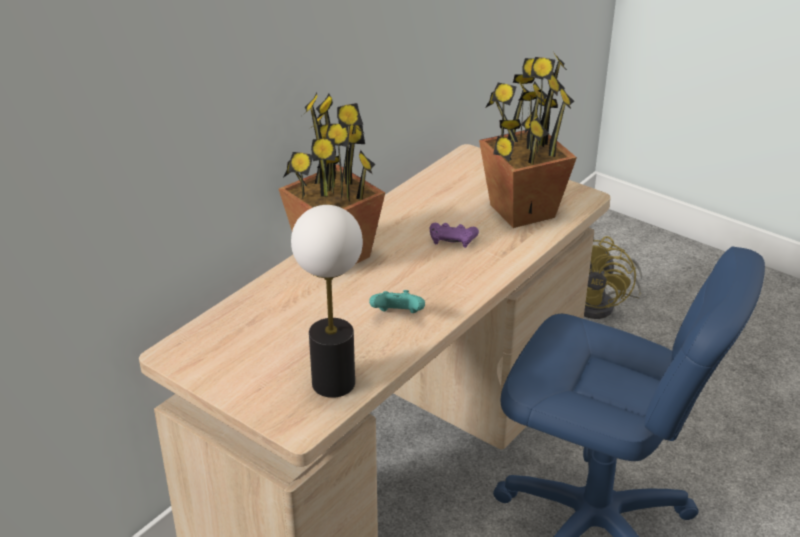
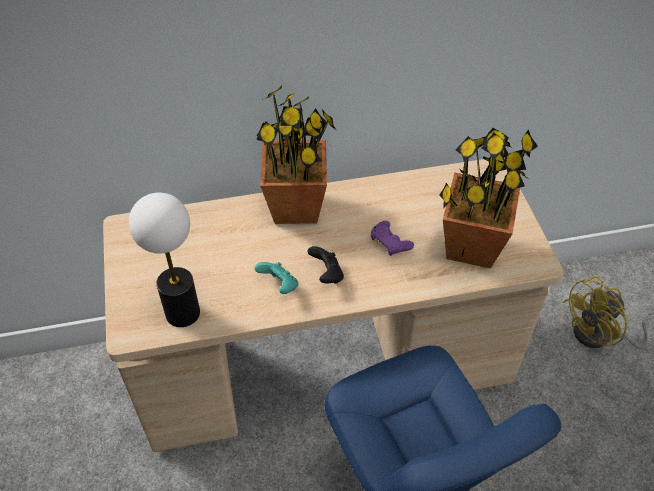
camera: 40 degrees right, 15 degrees up
(429, 287) = (326, 274): none -> black game controller

